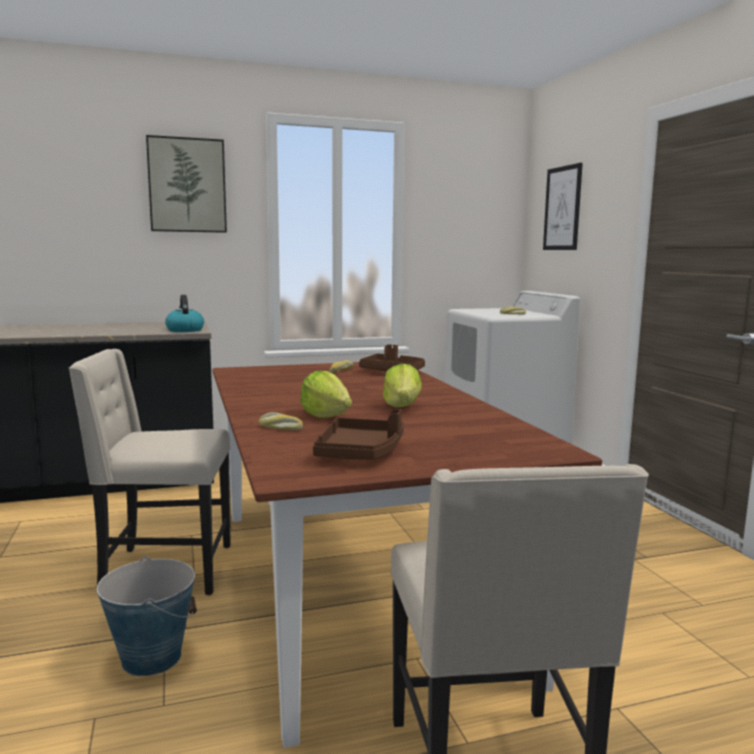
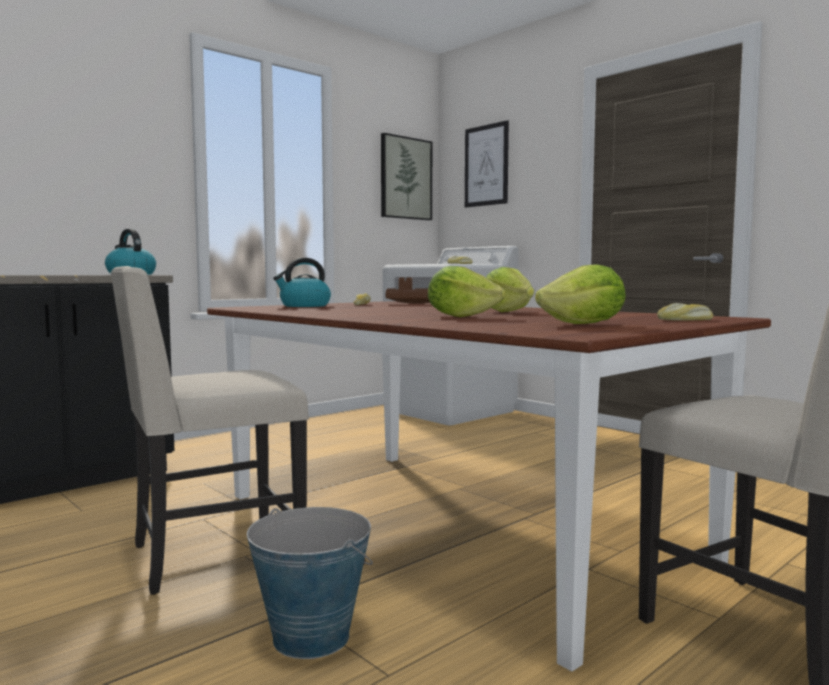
camera: 25 degrees left, 5 degrees down
(187, 185) = (97, 105): picture -> picture (405, 178)
(279, 428) = (447, 321): bread -> bread (685, 320)
(287, 370) = (304, 306): none -> kettle
(361, 452) = (584, 324): brown tray -> lettuce

